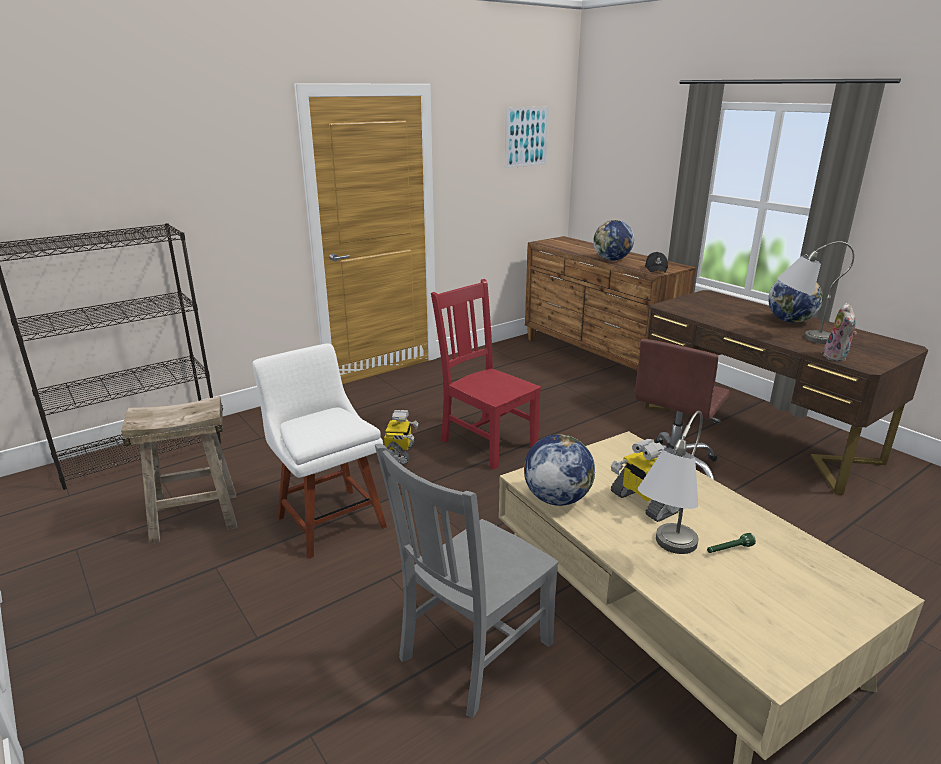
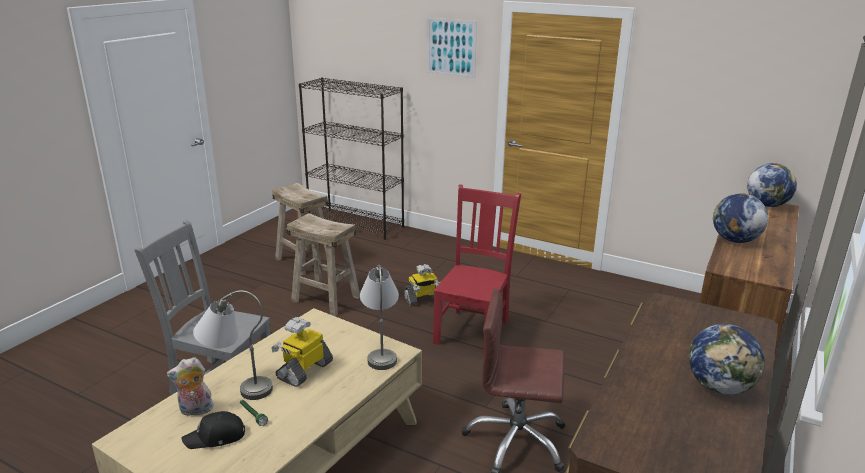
camera: 65 degrees right, 0 degrees up
(329, 519) = (326, 299): white chair -> beige stool
(526, 137) = (765, 76): picture -> picture (451, 47)
(556, 499) = (292, 334): globe -> globe (766, 205)
(656, 268) = (738, 267): black cap -> black cap (216, 437)
(798, 337) = (657, 393): grey table lamp -> grey table lamp (381, 349)
(837, 357) = (607, 423): plush toy -> plush toy (195, 411)

